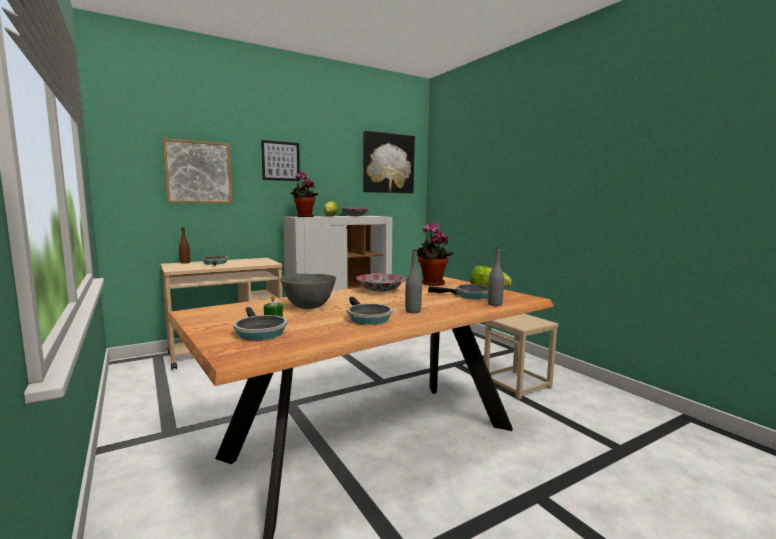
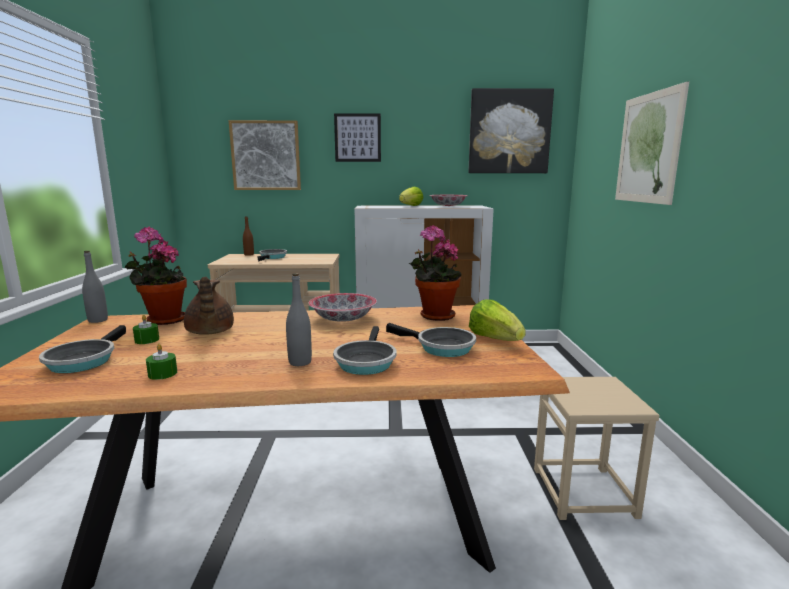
camera: 30 degrees right, 5 degrees up
(303, 216) = (373, 206): potted plant -> potted plant (163, 320)
(309, 307) = (209, 332): grey bowl -> brown teapot
(342, 328) = (162, 374): none -> green candle
(367, 318) = (224, 362): frying pan -> frying pan (365, 362)
(494, 304) = (441, 372): grey bottle -> grey bottle (98, 320)
(495, 178) = (648, 148): none -> picture

